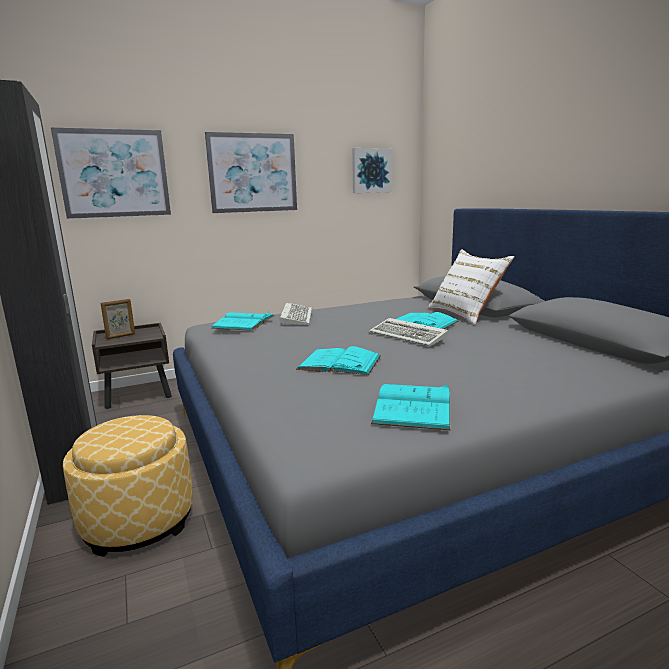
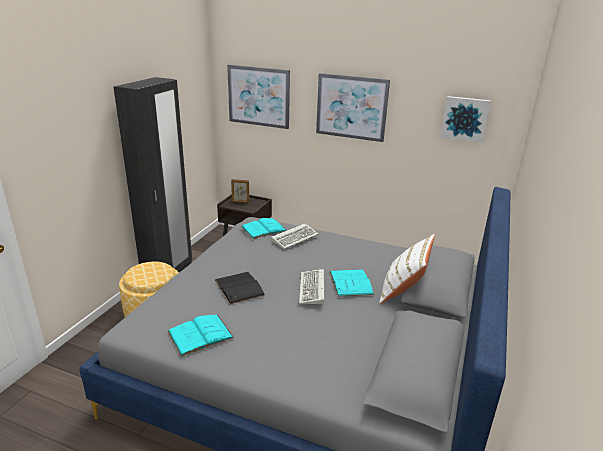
camera: 45 degrees right, 10 degrees up
(339, 362) = (239, 287): turquoise book -> black book

